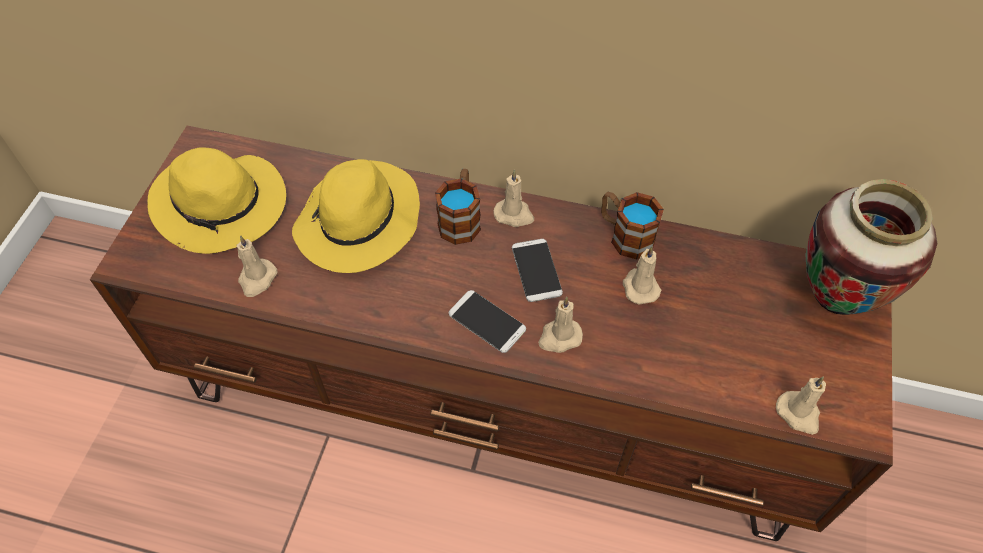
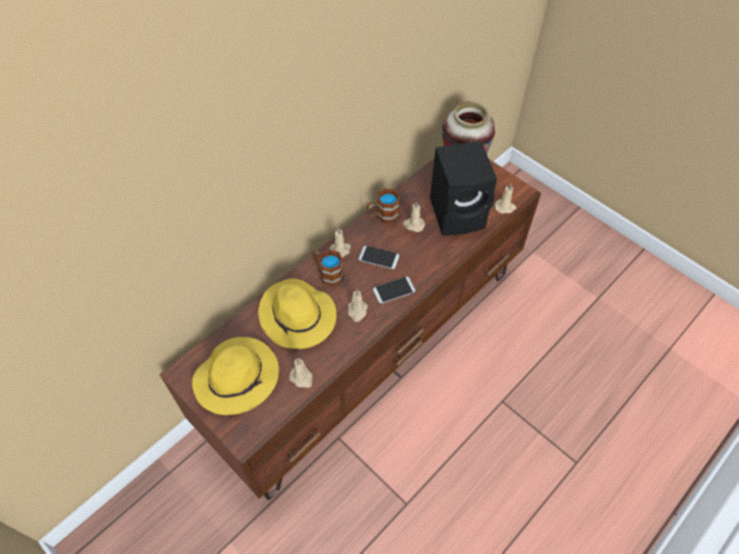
camera: 60 degrees left, 0 degrees up
(559, 337) = (420, 267): beige candle -> beige candle (357, 311)
(720, 344) = (459, 213): none -> black speaker

